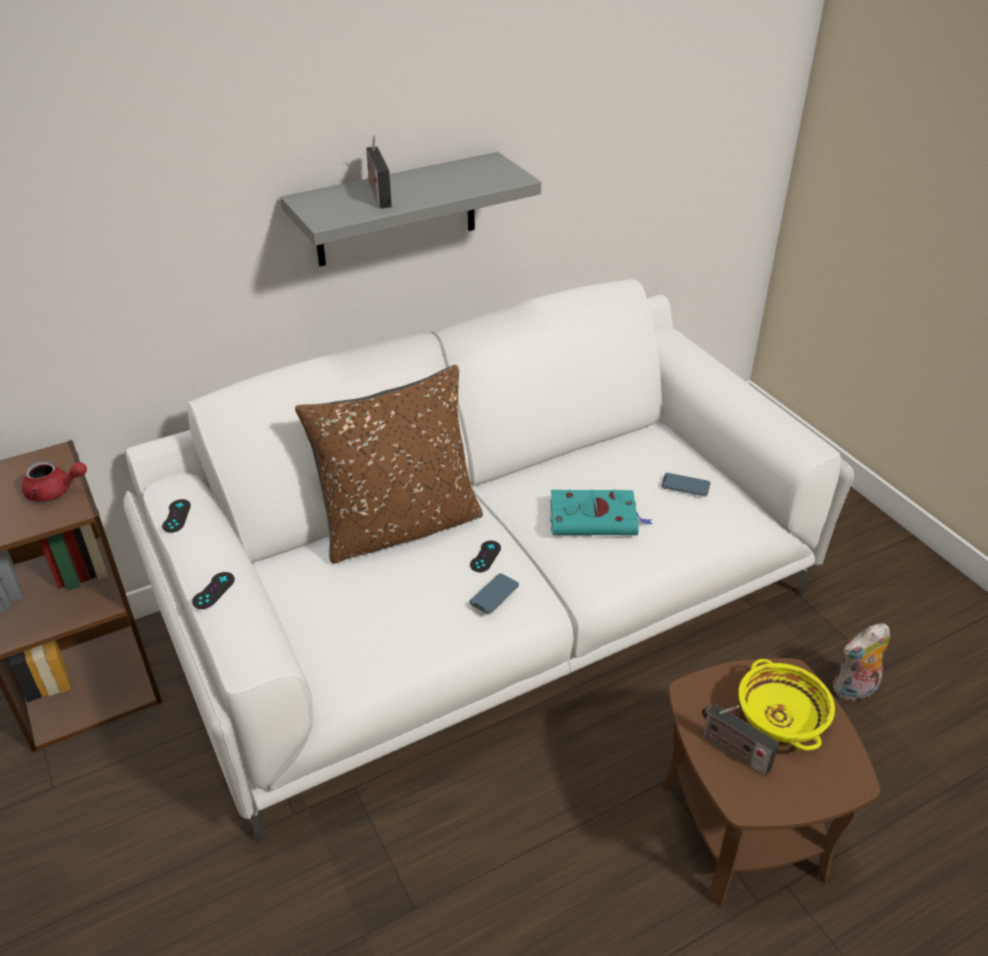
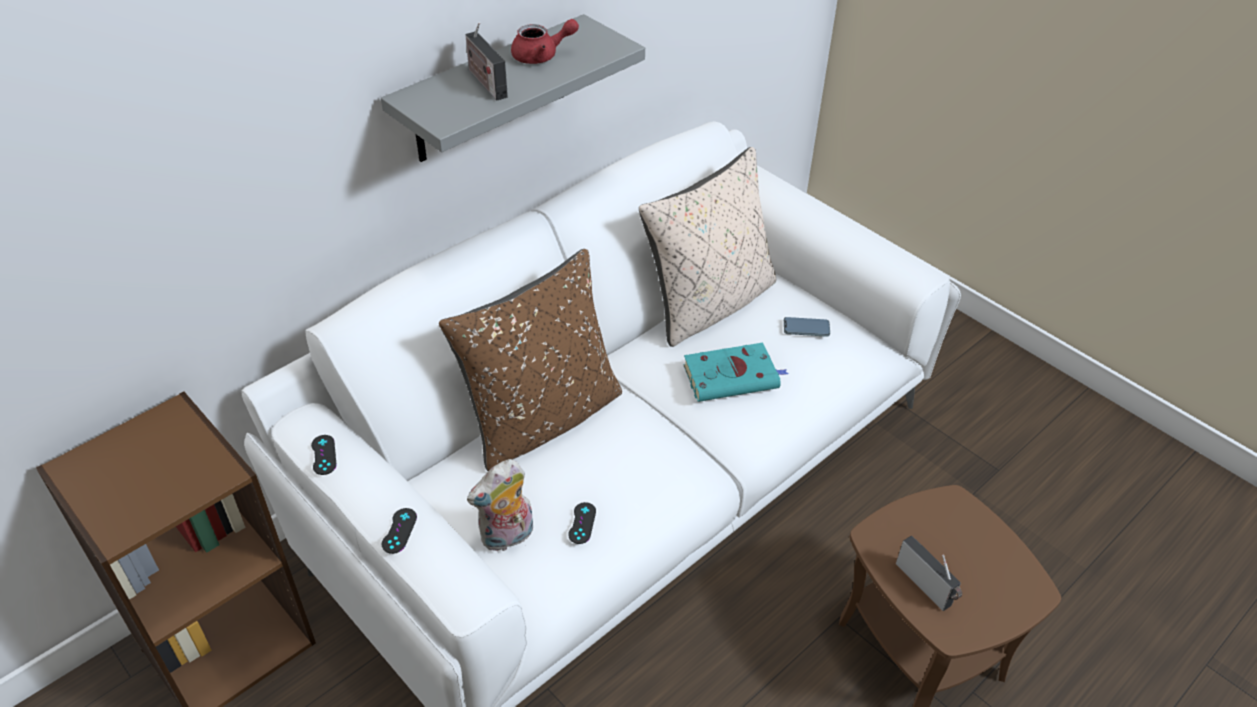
camera: 15 degrees left, 5 degrees up
(55, 492) = (193, 456): red teapot -> red teapot (541, 56)
(485, 556) = (640, 436): black game controller -> black game controller (582, 523)
(494, 595) = (663, 476): phone -> none
(597, 451) = (709, 304): none -> beige pillow
(732, 751) = (926, 586): radio -> radio turned 150 degrees counterclockwise
(781, 718) = (959, 546): yellow bowl -> none
(854, 691) = (981, 494): plush toy -> plush toy (507, 537)

